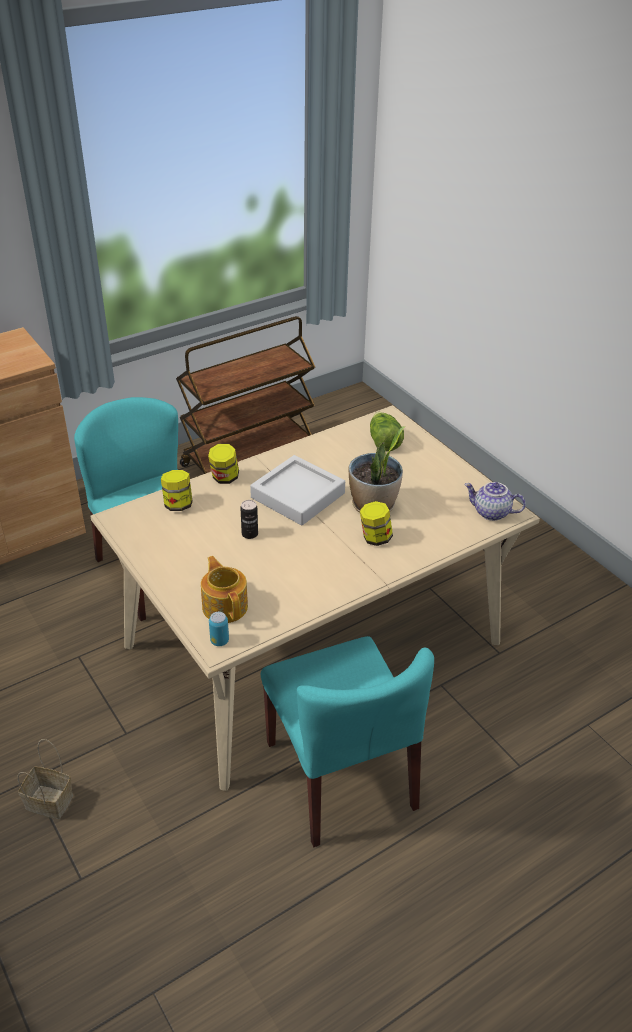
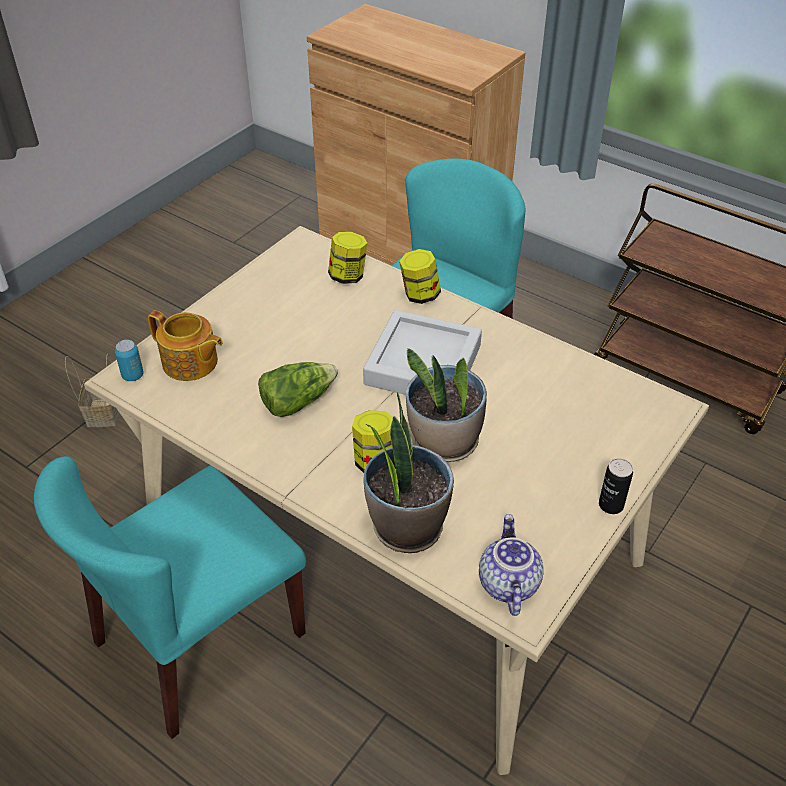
camera: 70 degrees right, 5 degrees up
(225, 606) = (190, 363): teapot -> teapot turned 75 degrees clockwise
(249, 534) = (325, 346): can -> can (611, 505)
(383, 441) = (603, 416): lettuce -> lettuce (297, 401)
(434, 539) = (406, 526): none -> potted plant

